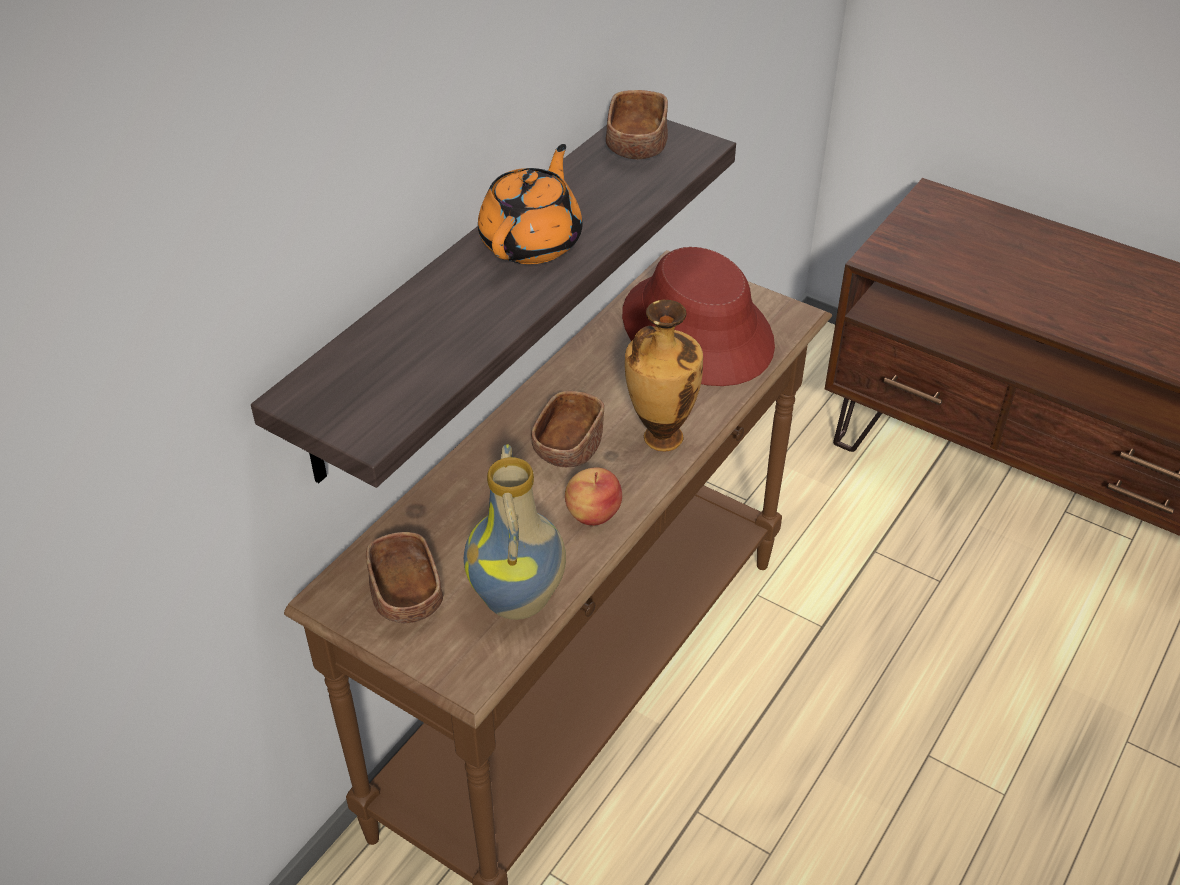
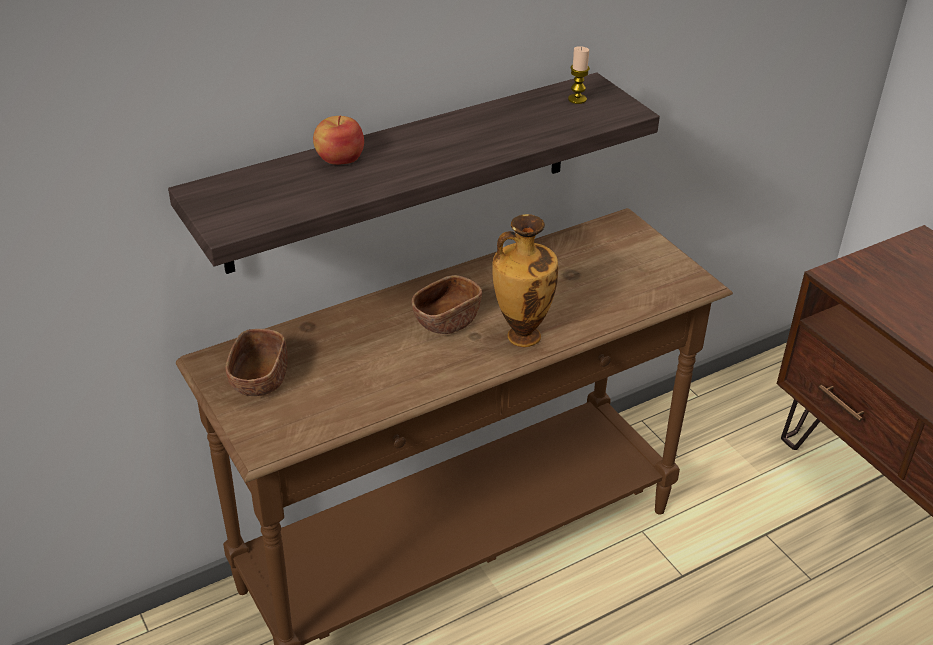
camera: 25 degrees right, 5 degrees down
(520, 600) = (335, 409): vase -> none
(532, 242) = (443, 141): orange teapot -> none
(593, 513) = (431, 370): apple -> apple (339, 158)
(636, 146) = (577, 99): brown bowl -> candle
(698, 330) = (608, 271): red hat -> none

